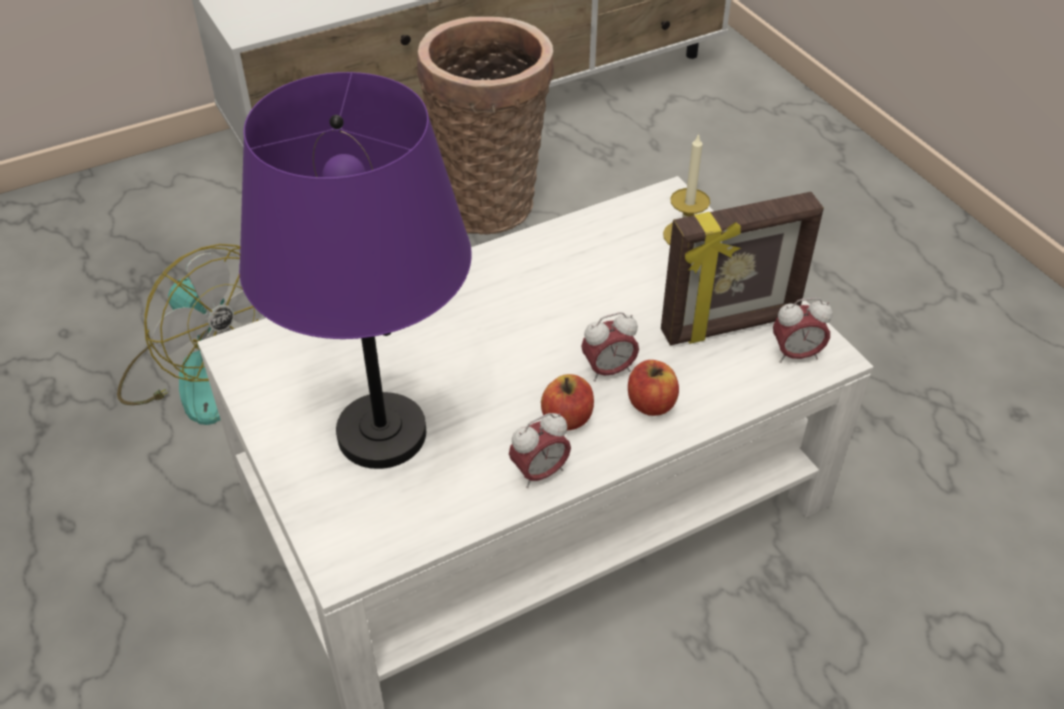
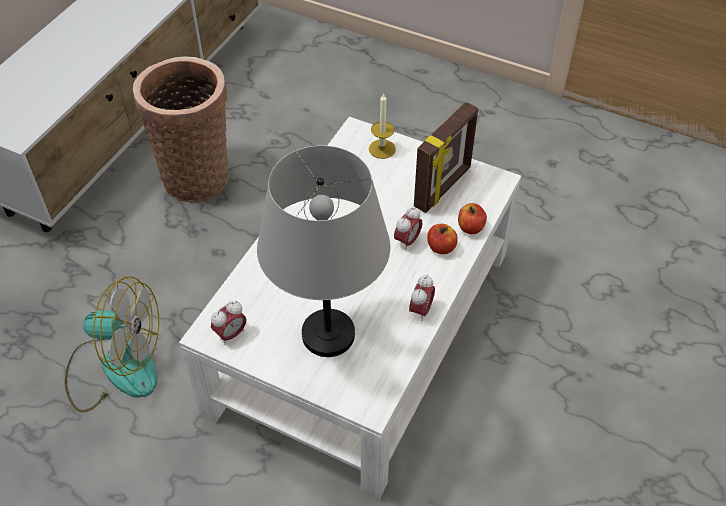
camera: 35 degrees left, 5 degrees up
(380, 434) = (327, 335): purple table lamp -> grey table lamp
(567, 418) = (409, 276): apple -> apple (471, 227)
(796, 354) = (484, 187): alarm clock -> alarm clock (231, 334)

